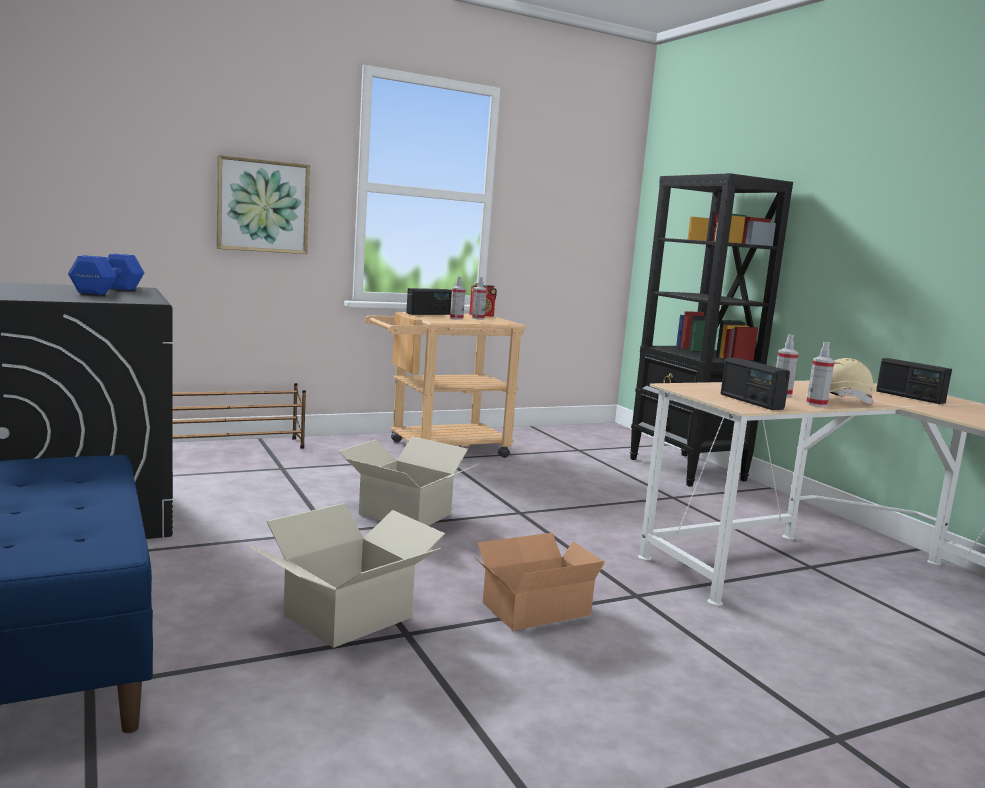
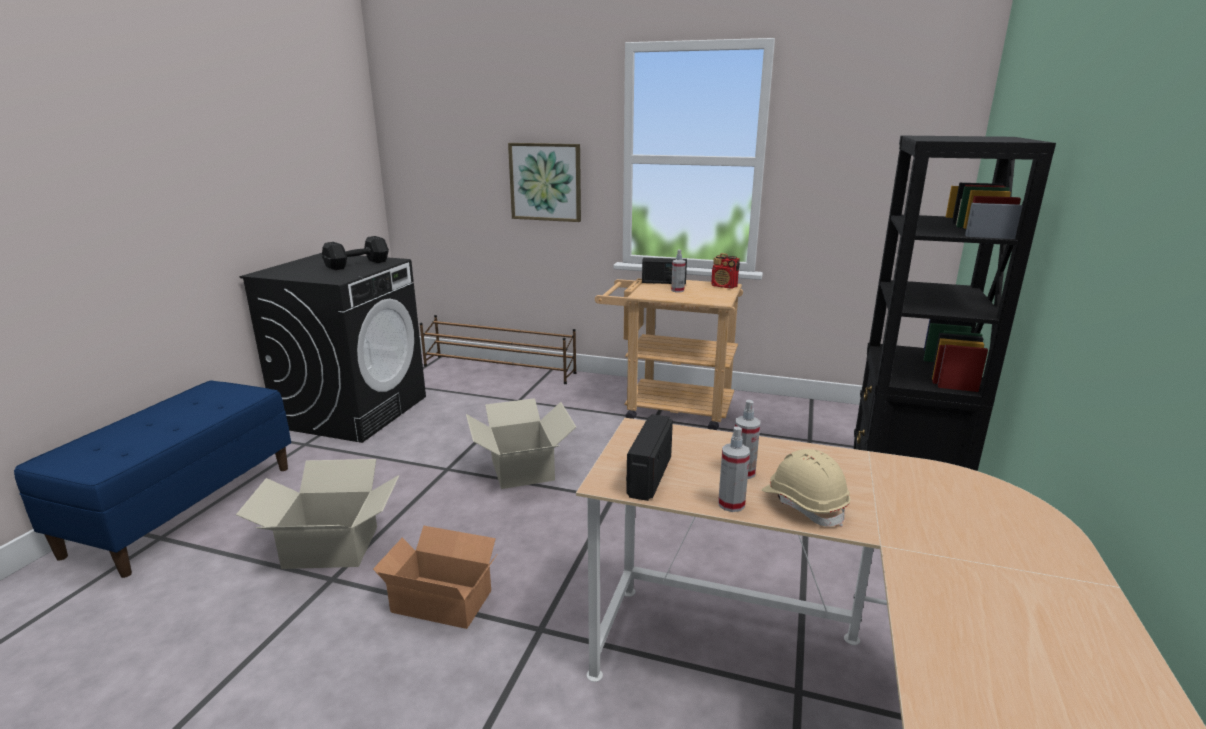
camera: 45 degrees right, 10 degrees up
(109, 291) = (359, 264): blue dumbbell -> black dumbbell
(478, 318) = (704, 291): spray bottle -> none
(909, 397) = (975, 531): radio -> none

